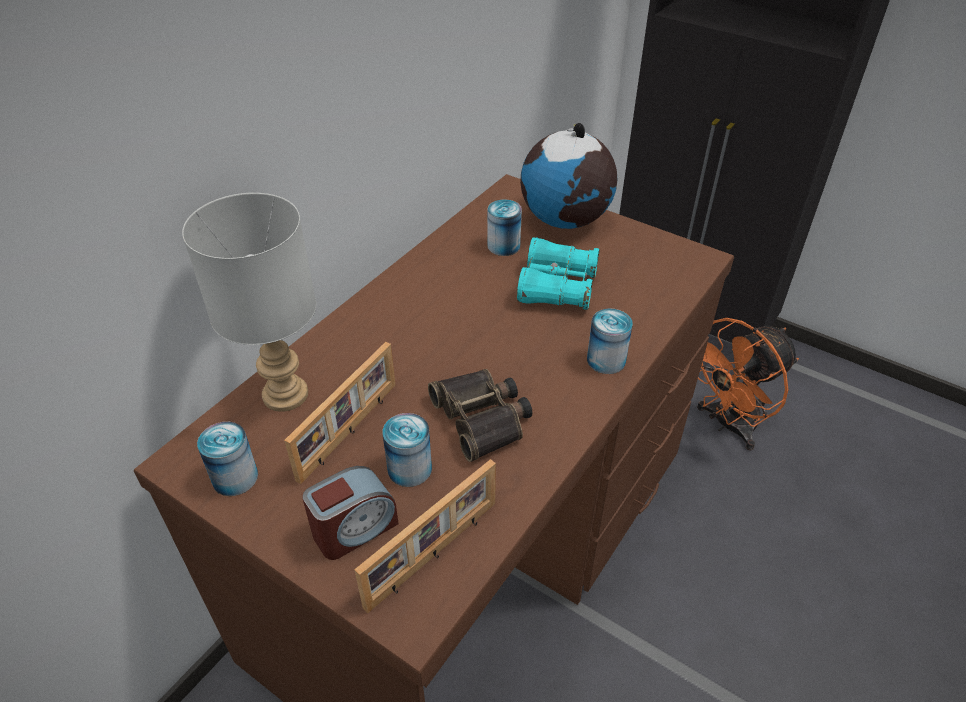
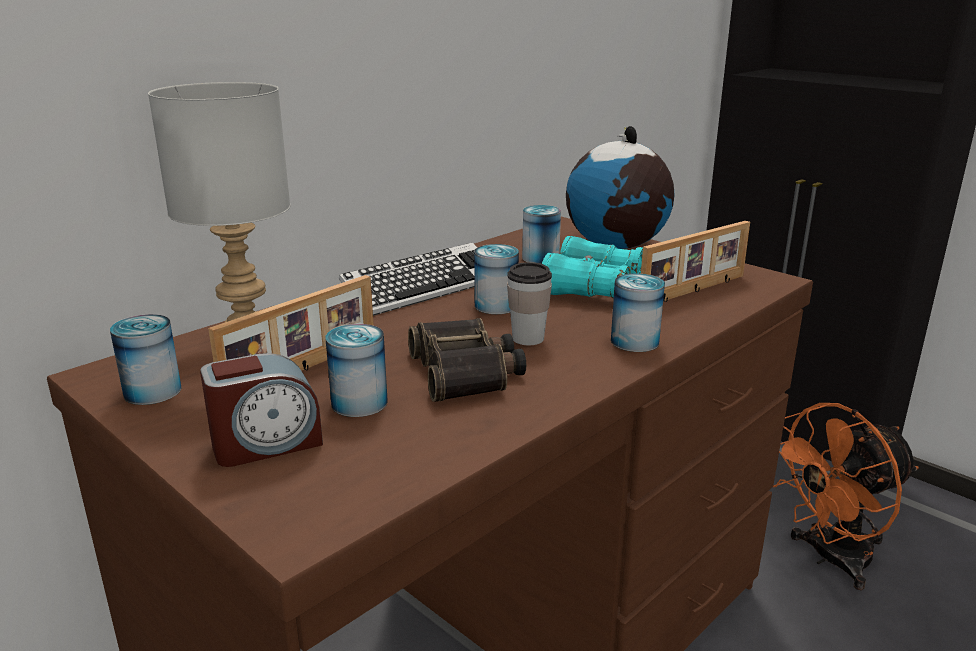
camera: 10 degrees right, 20 degrees down
(414, 304) = (423, 288): none -> keyboard
(434, 555) = (354, 476): picture frame -> picture frame (694, 291)
(483, 323) = (496, 305): none -> can
(520, 367) = (528, 338): none -> cup

